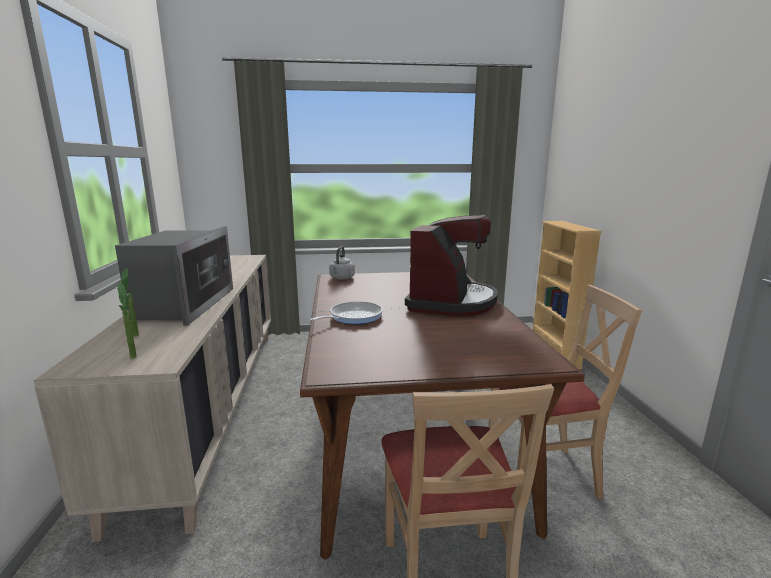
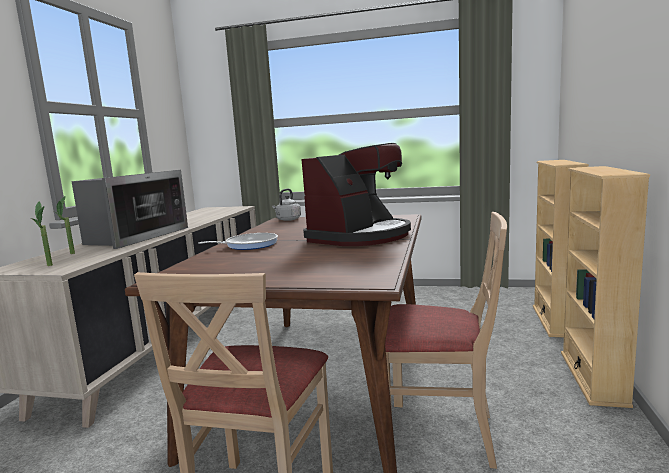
camera: 20 degrees right, 5 degrees down
(613, 404) = (593, 378): none -> beige bookcase

